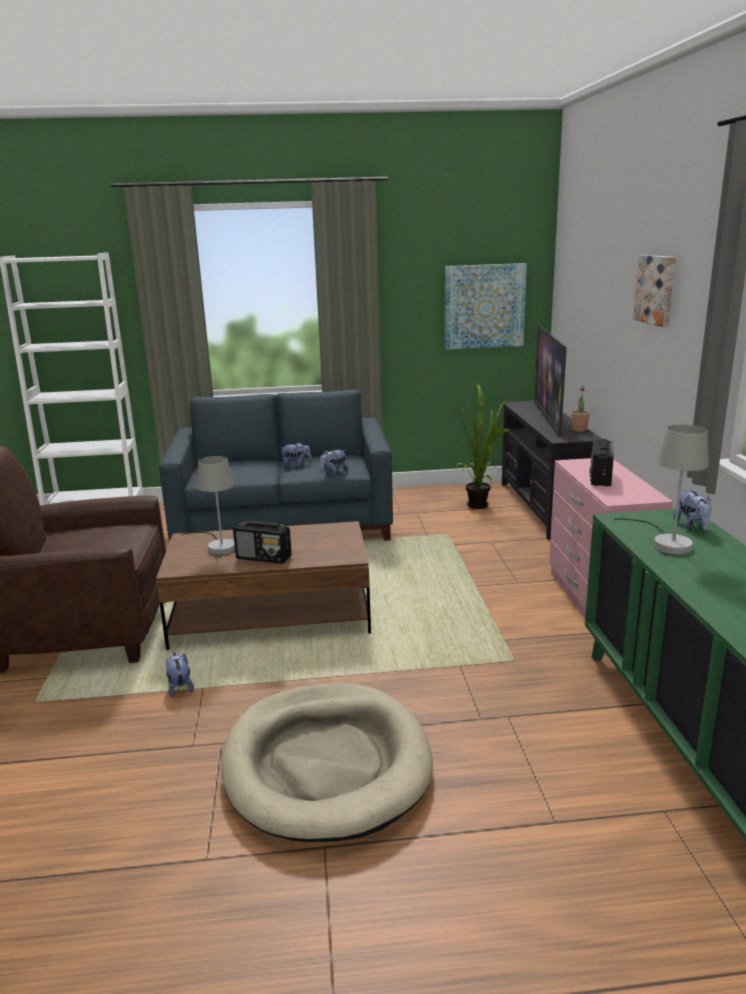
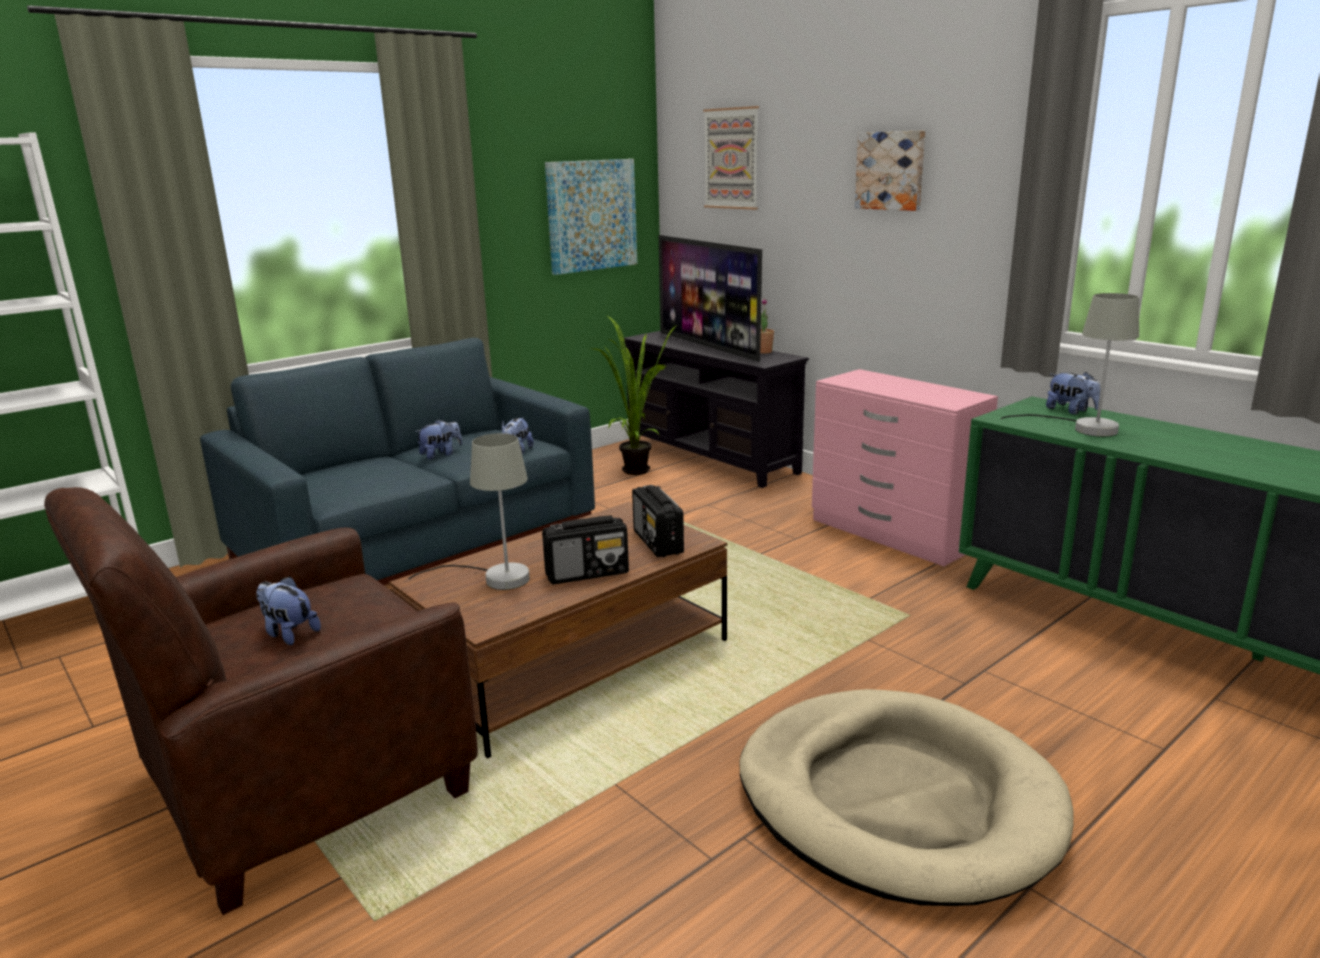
camera: 35 degrees left, 0 degrees up
(180, 687) = (582, 797): plush toy -> plush toy (289, 633)
(584, 268) = (732, 158): none -> picture
(600, 478) = (895, 389): radio -> radio (658, 542)

